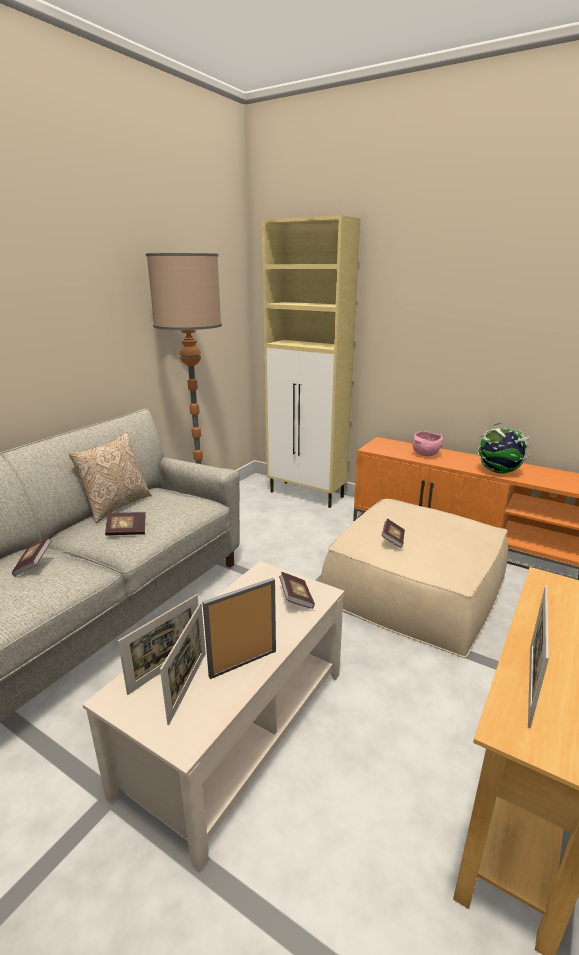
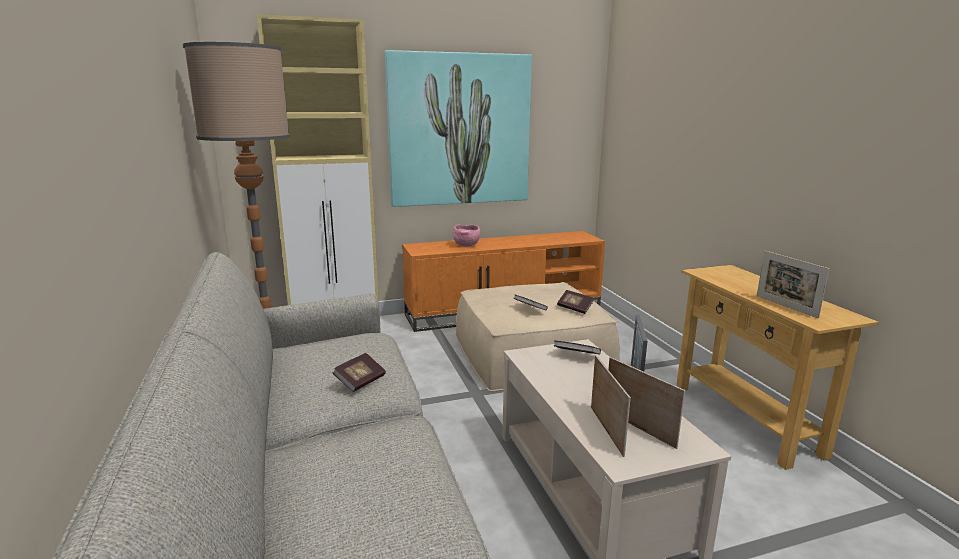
camera: 50 degrees left, 5 degrees down
(33, 564) = (335, 450): book -> book (575, 308)
(116, 506) = (278, 375): pillow -> none
(452, 329) = (459, 130): none -> picture
(498, 472) = (530, 242): globe -> none

